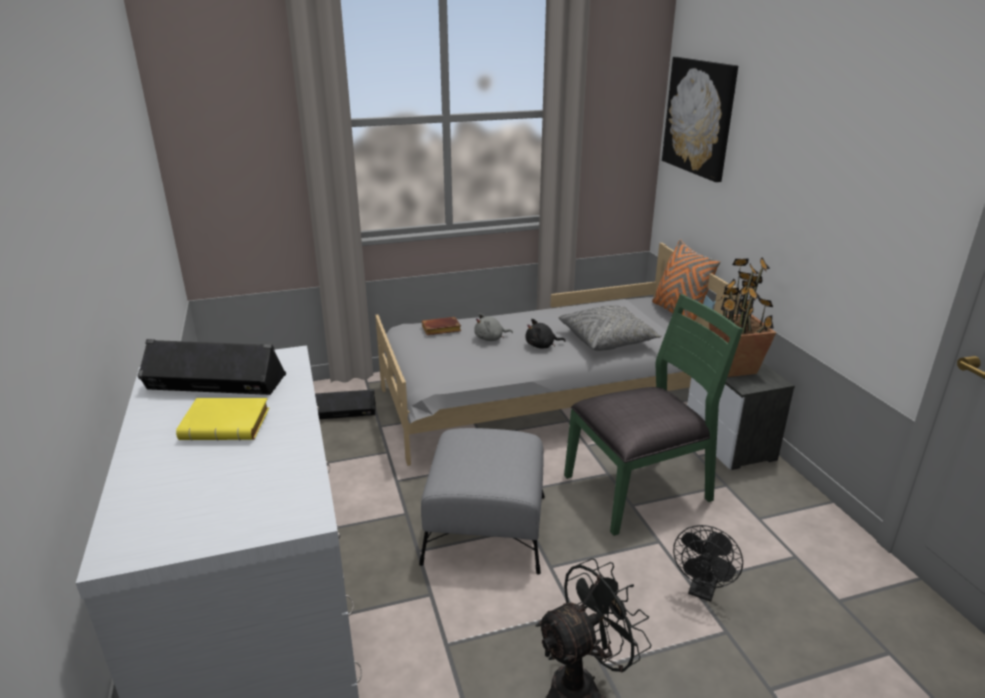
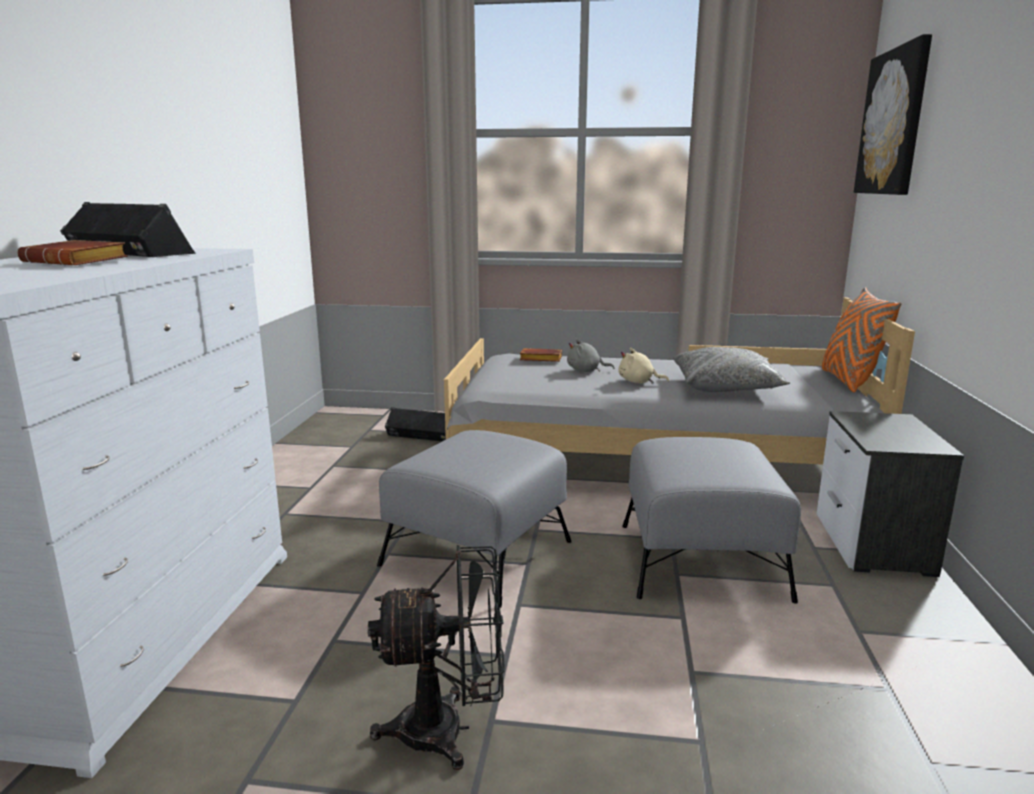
camera: 25 degrees right, 10 degrees down
(229, 425) = (79, 262): yellow book -> brown book
(542, 346) = (638, 382): black plush toy -> beige plush toy
(639, 489) = (700, 561): green chair -> grey ottoman
(702, 590) = (703, 685): black fan -> none
(733, 368) = (878, 427): potted plant -> none

